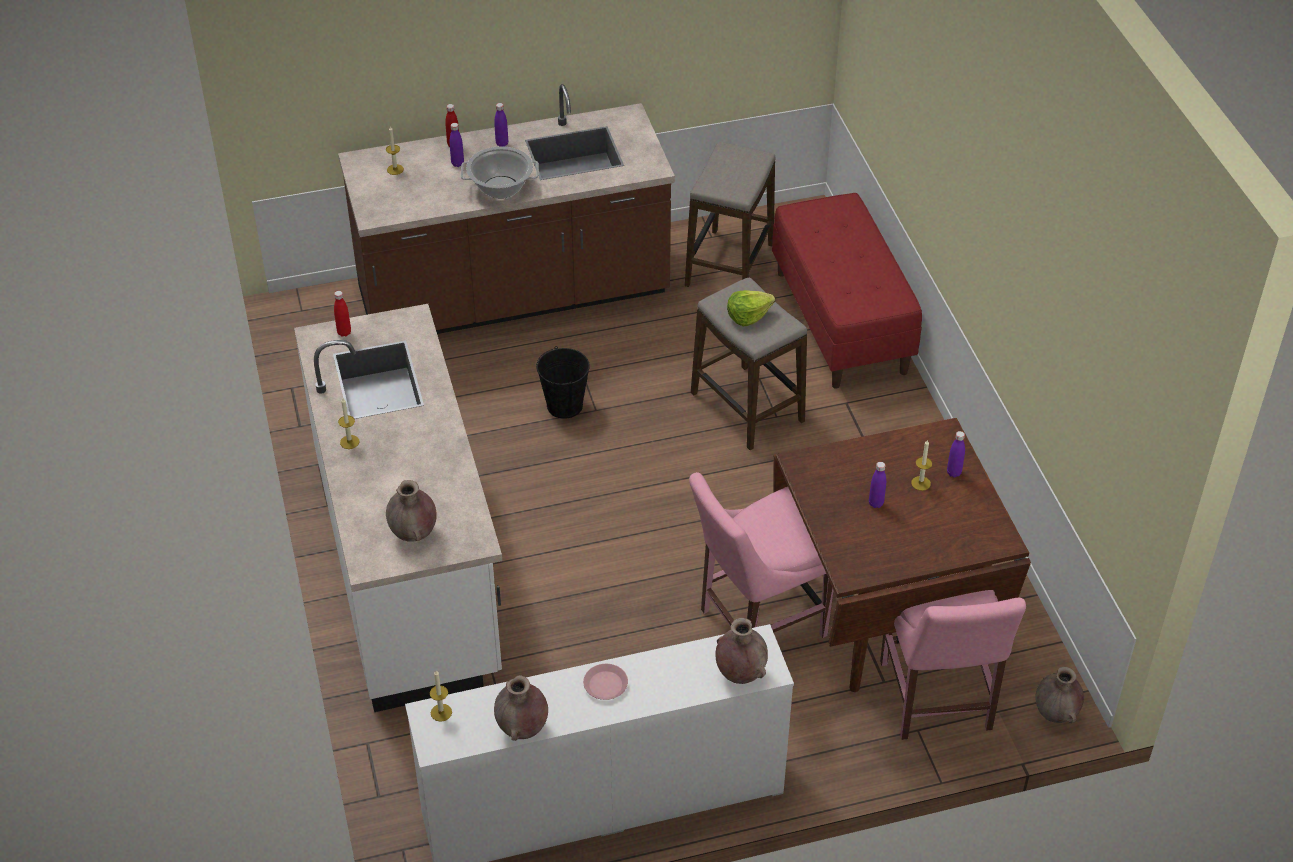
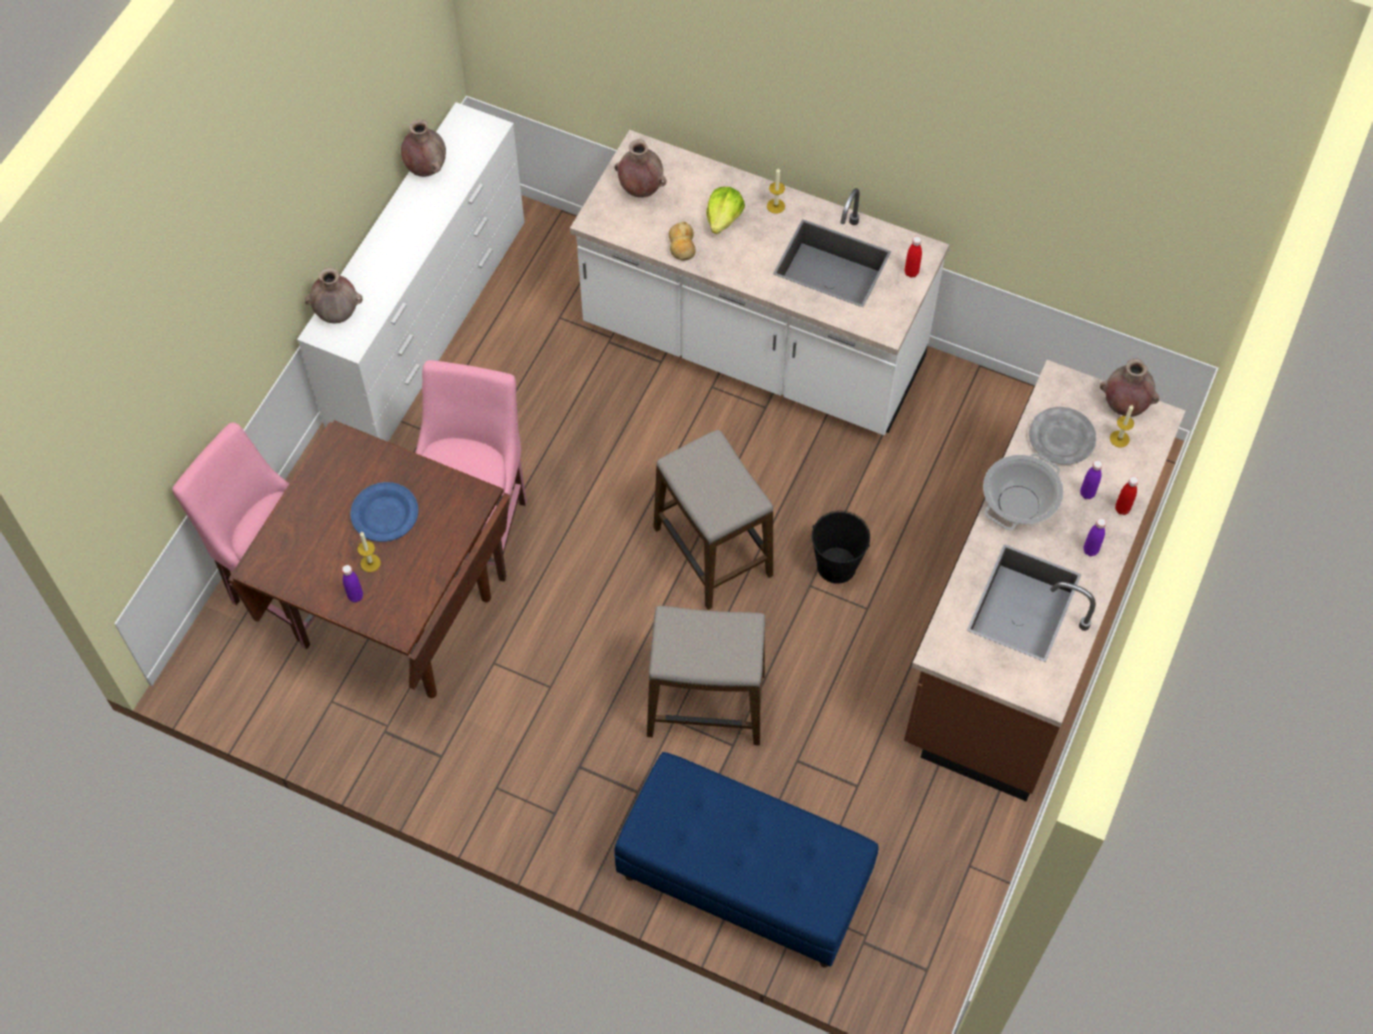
camera: 130 degrees right, 15 degrees up
(423, 193) = (1062, 438): none -> grey plate
(441, 712) = (485, 136): candle -> none
(449, 472) = (682, 246): none -> bread
(606, 685) = (411, 234): pink plate -> none
(729, 265) = (911, 846): stool -> stool (713, 551)
(748, 316) = (707, 637): lettuce -> lettuce (724, 218)
(842, 322) = (742, 881): red bench -> blue bench
(876, 503) = (384, 514): purple bottle -> blue plate
(1055, 714) = (198, 657): brown vase -> brown vase (1124, 406)

